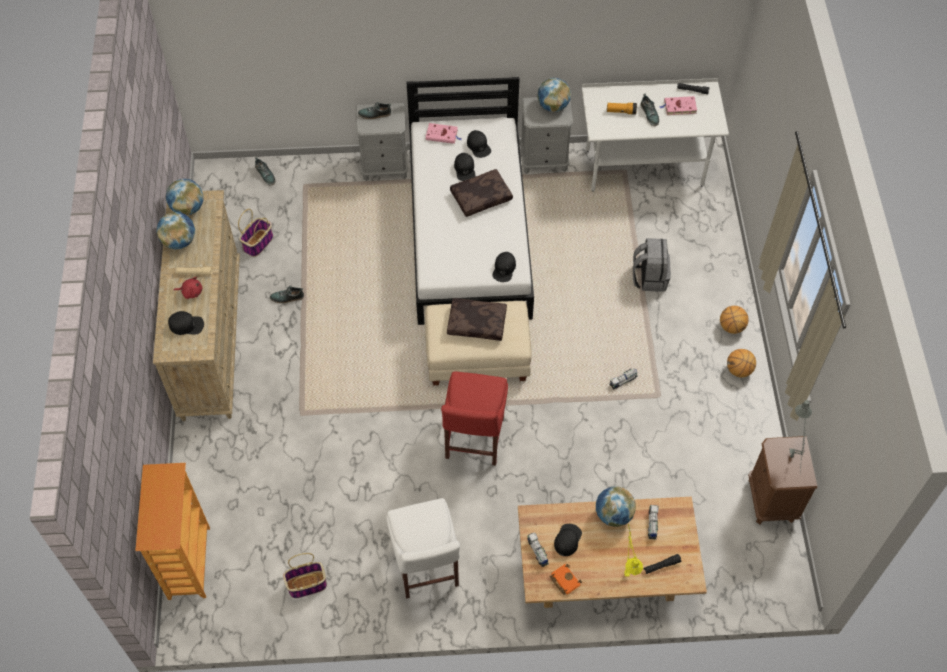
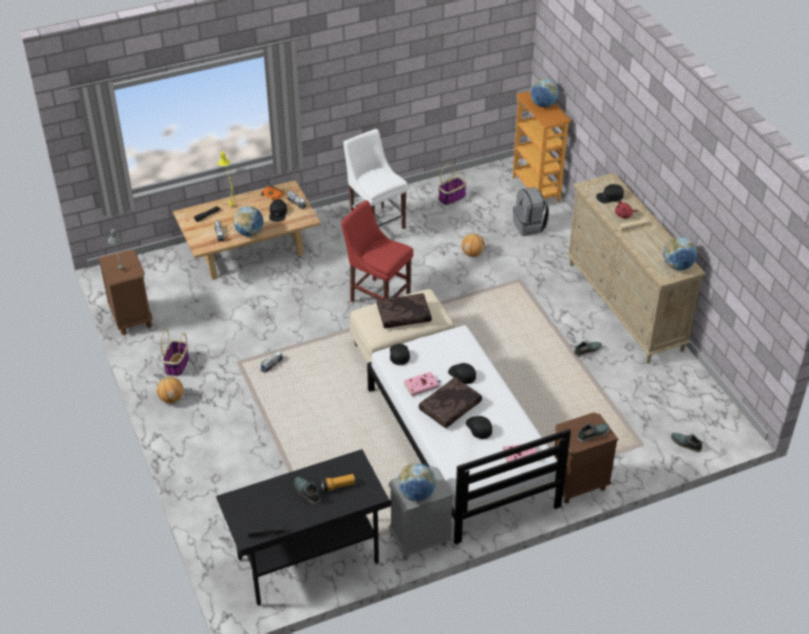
camera: 160 degrees right, 15 degrees down
(179, 241) = (663, 243): globe -> globe (543, 105)
(258, 242) = (645, 384): basket -> basket (177, 365)
(384, 166) = (578, 485): grey nightstand -> brown nightstand
(473, 441) = (378, 296): red chair -> red chair turned 45 degrees counterclockwise
(478, 146) = (477, 453): black cap -> black cap (462, 374)
(644, 168) = (308, 562): white desk -> black desk
(649, 277) = (272, 453): grey backpack -> grey backpack (529, 226)
(679, 107) = (277, 509): pink book -> pink book (422, 385)
(731, 327) = (184, 431): basketball -> basketball (472, 254)

